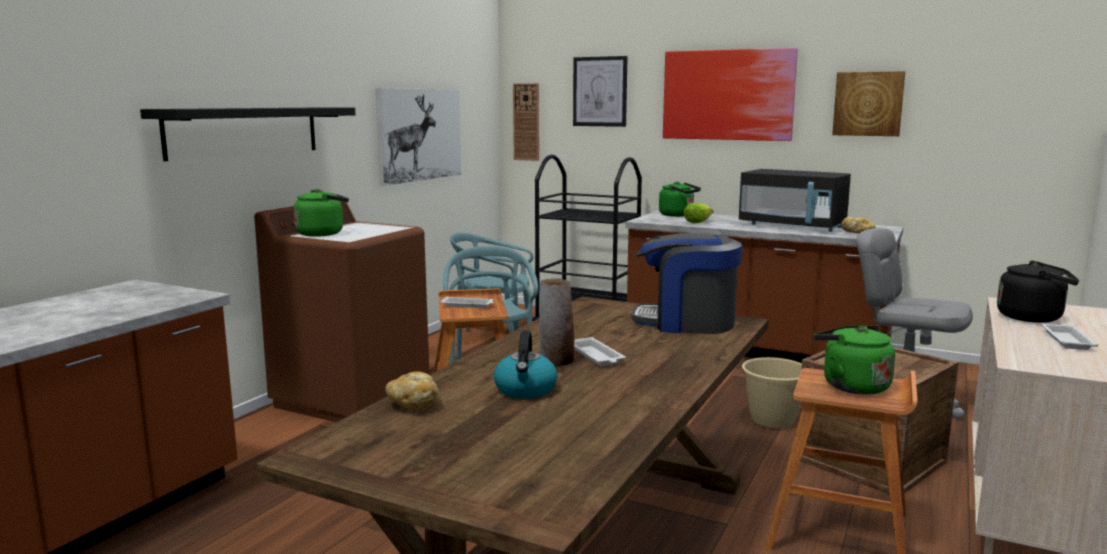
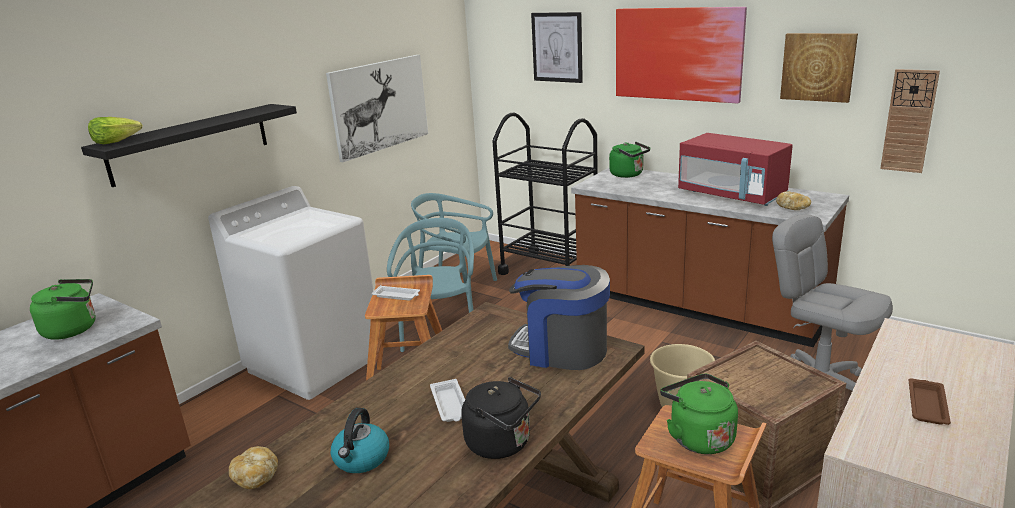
camera: 10 degrees right, 10 degrees up
(323, 234) = (268, 232): green kettle -> green kettle (74, 329)
(353, 398) = (315, 362): brown washing machine -> white washing machine
(526, 122) = (493, 75): wall clock -> wall clock (909, 121)
(556, 361) = (410, 413): vase -> none
(697, 222) = (640, 188): lettuce -> lettuce (116, 142)
(792, 226) = (732, 195): black microwave -> red microwave
(1033, 317) = (913, 360): black kettle -> black kettle (502, 444)
(1066, 340) = (927, 405): white tray -> brown tray

